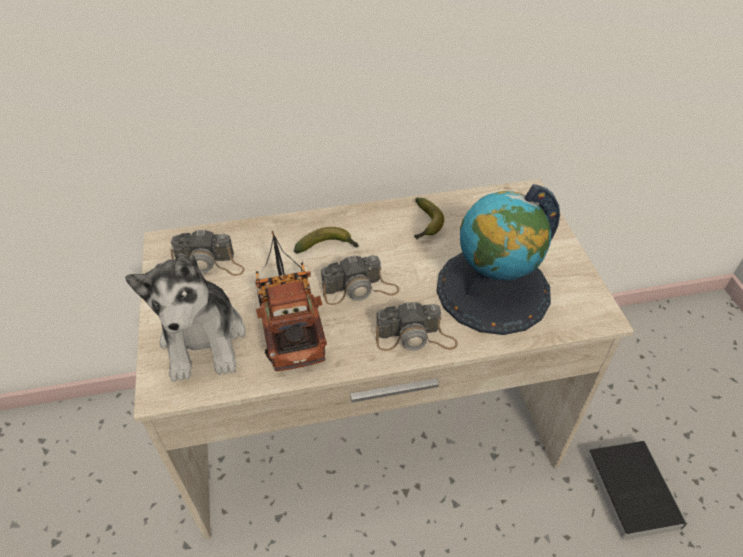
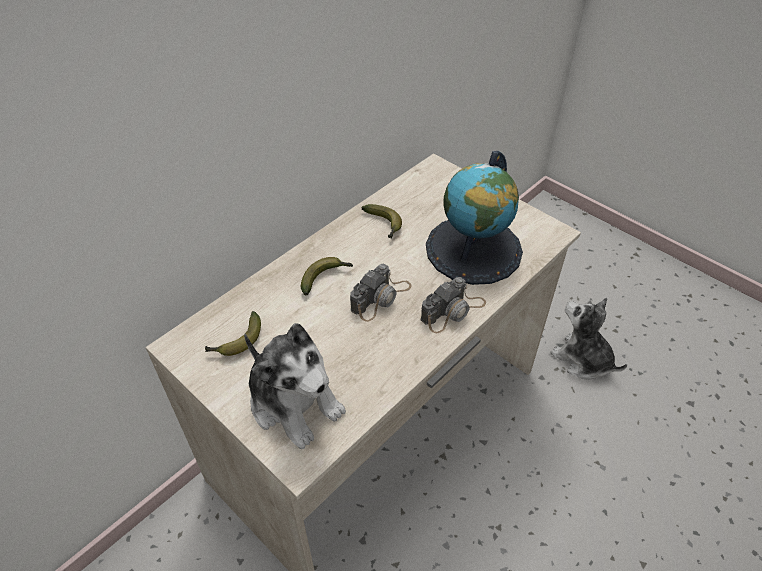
camera: 35 degrees left, 0 degrees up
(209, 263) = (237, 342): camera -> banana
(289, 317) = (347, 347): toy truck -> none
(629, 488) = (582, 359): book -> plush toy

